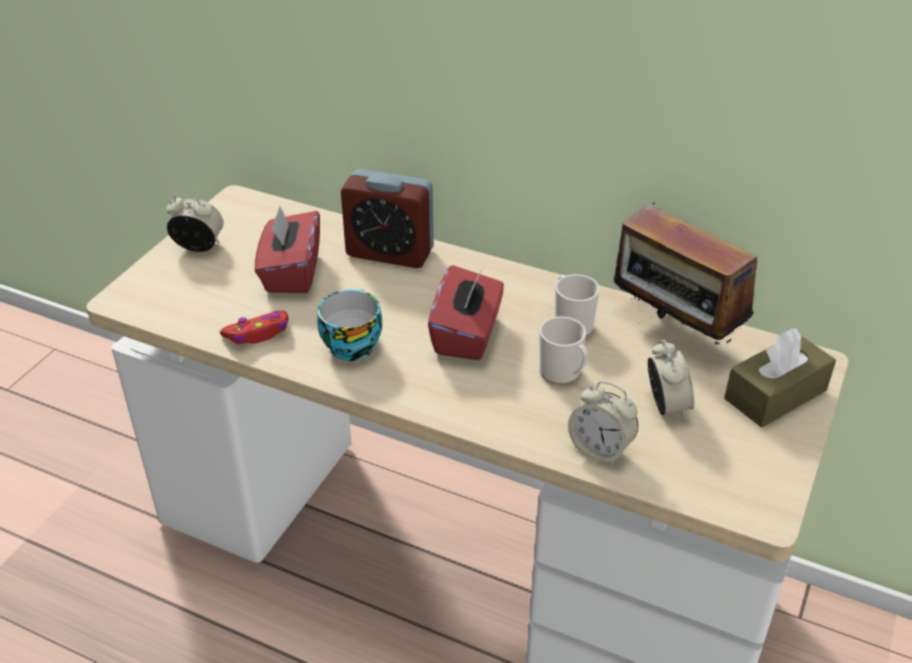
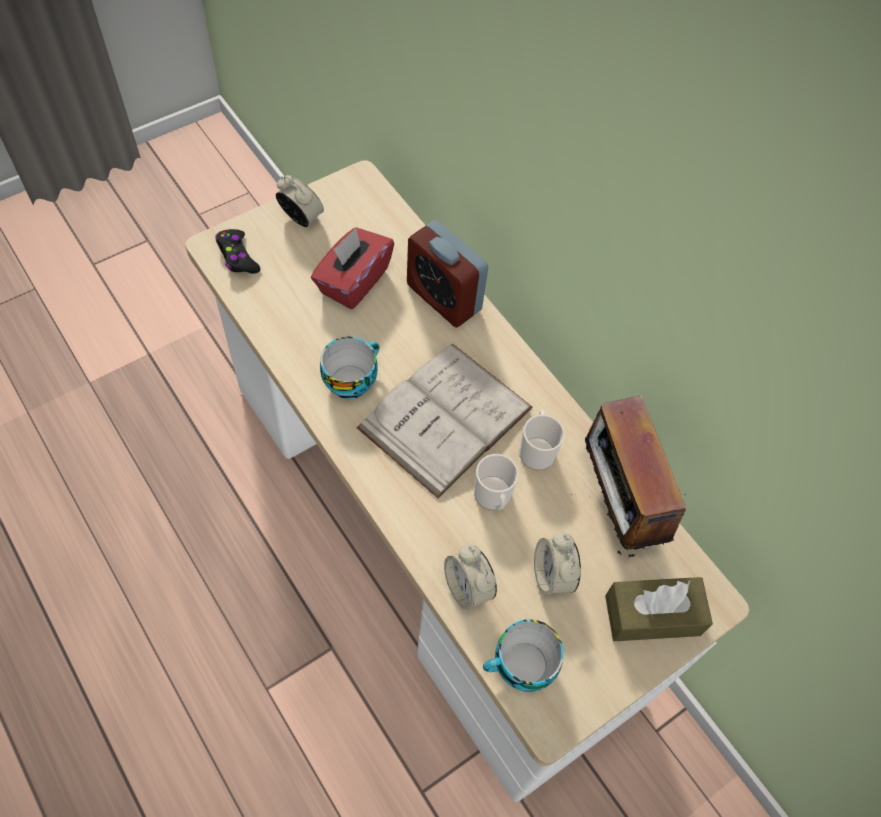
camera: 25 degrees right, 20 degrees up
(154, 298) = (237, 257): none -> black game controller
(258, 333) = (289, 333): red game controller -> none
(467, 335) = (445, 417): red tissue box -> white book
(666, 405) = (552, 575): alarm clock -> alarm clock turned 150 degrees clockwise
(702, 485) = (521, 667): none -> cup

